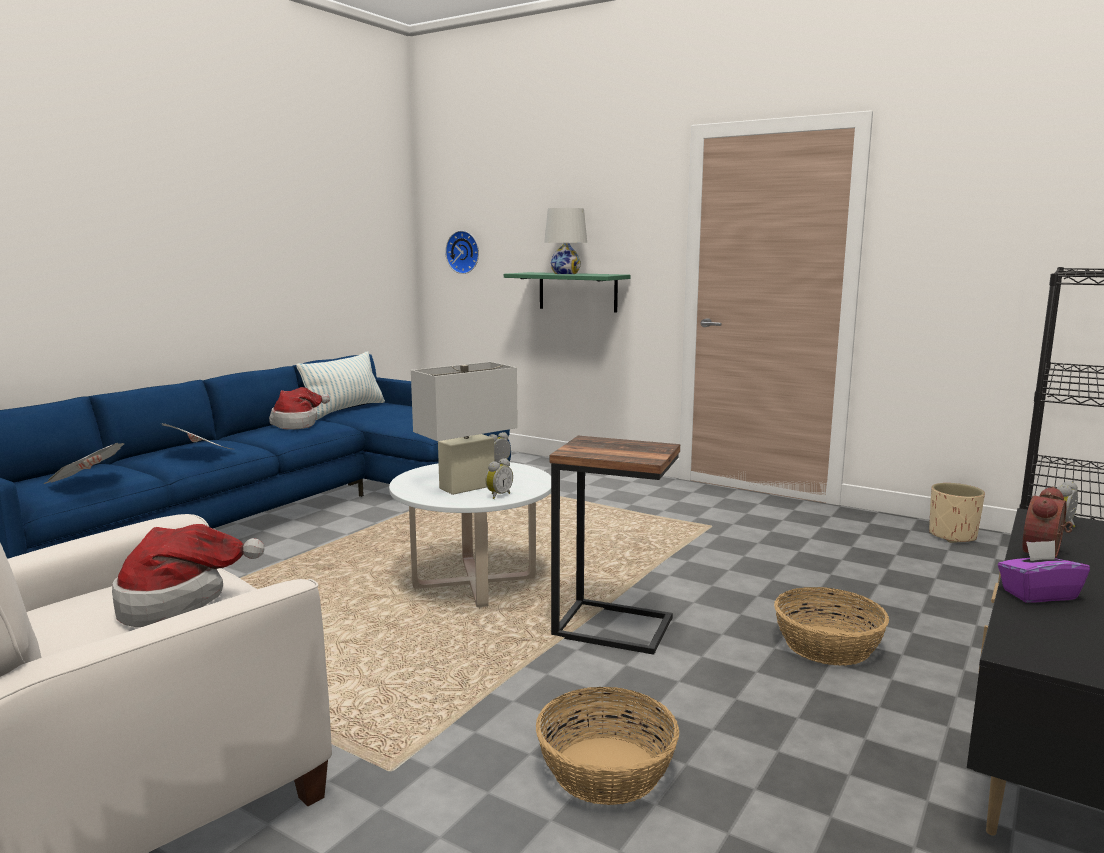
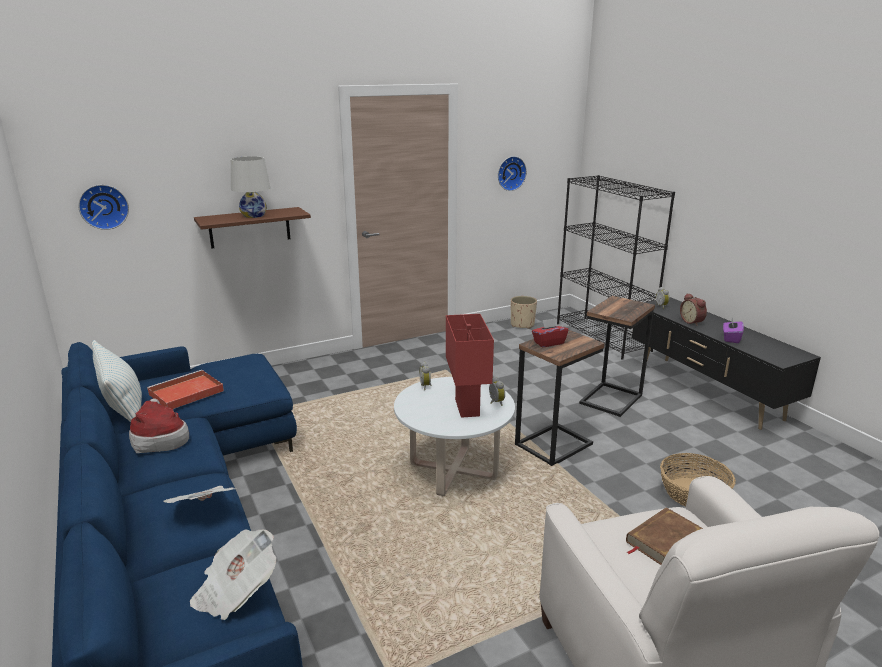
camera: 60 degrees left, 10 degrees up
(178, 601) = (662, 540): hat -> brown book
(383, 413) = (185, 393): none -> red tray
(467, 487) = (467, 408): white table lamp -> red table lamp
(577, 292) = (250, 227): green shelf -> brown shelf
(605, 444) = (548, 343): none -> red tissue box
(828, 645) = (612, 399): basket -> side table
(973, 259) = (510, 173): none -> wall clock

